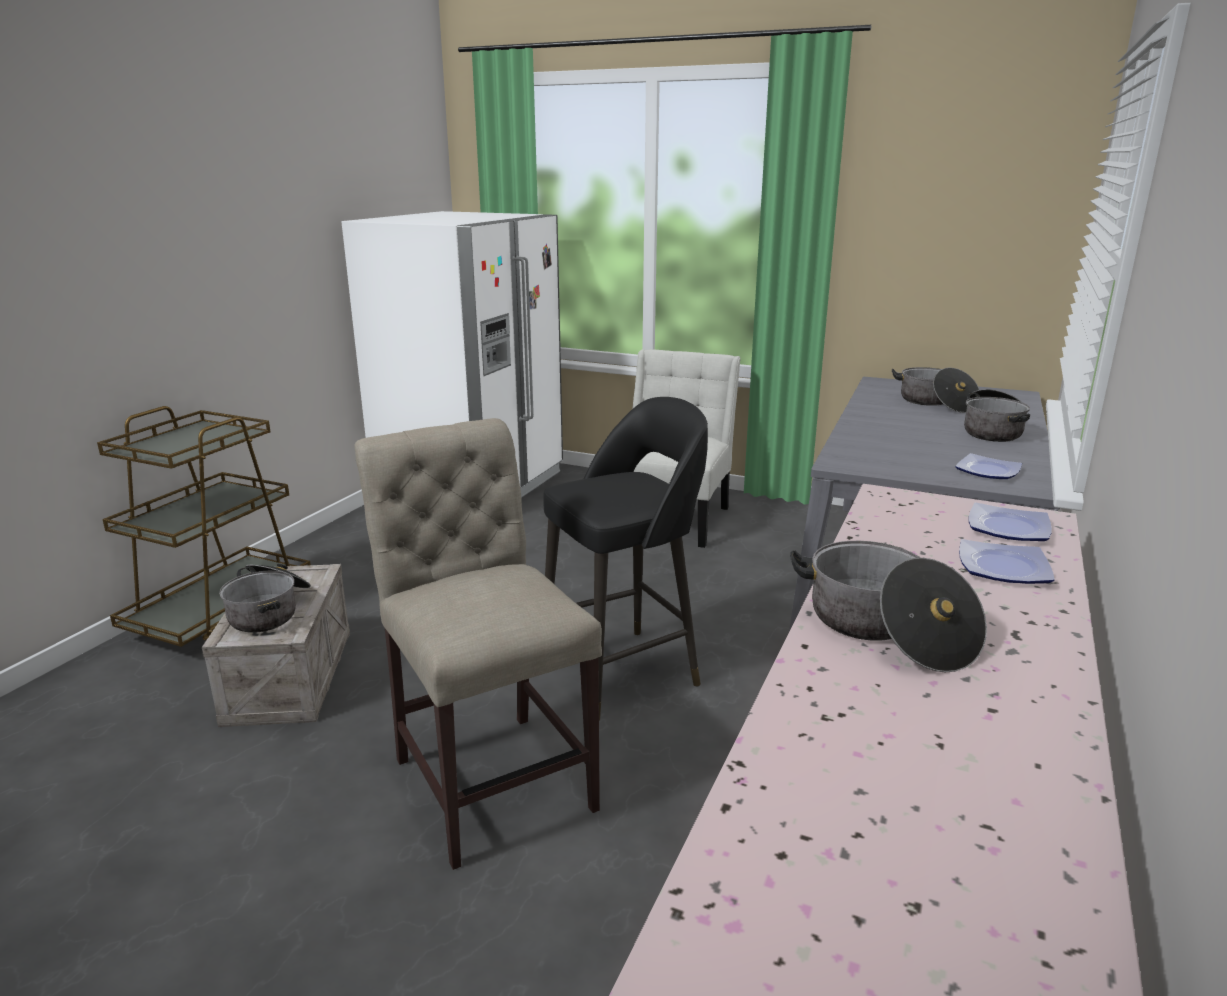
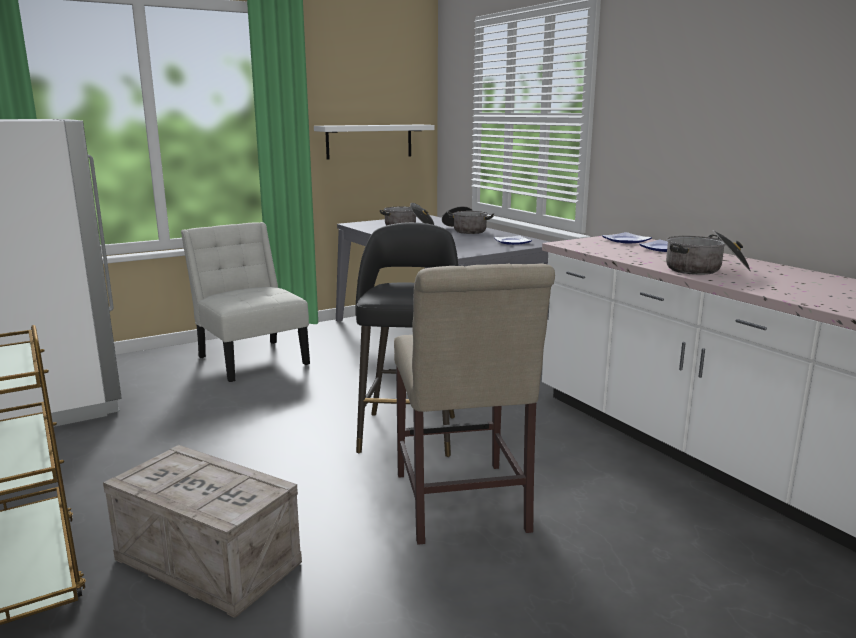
camera: 55 degrees left, 5 degrees down
(270, 611) = (213, 489): cooking pot -> none
(490, 776) = (461, 506): beige chair -> beige chair turned 105 degrees counterclockwise
(943, 262) = (369, 141): none -> white shelf

